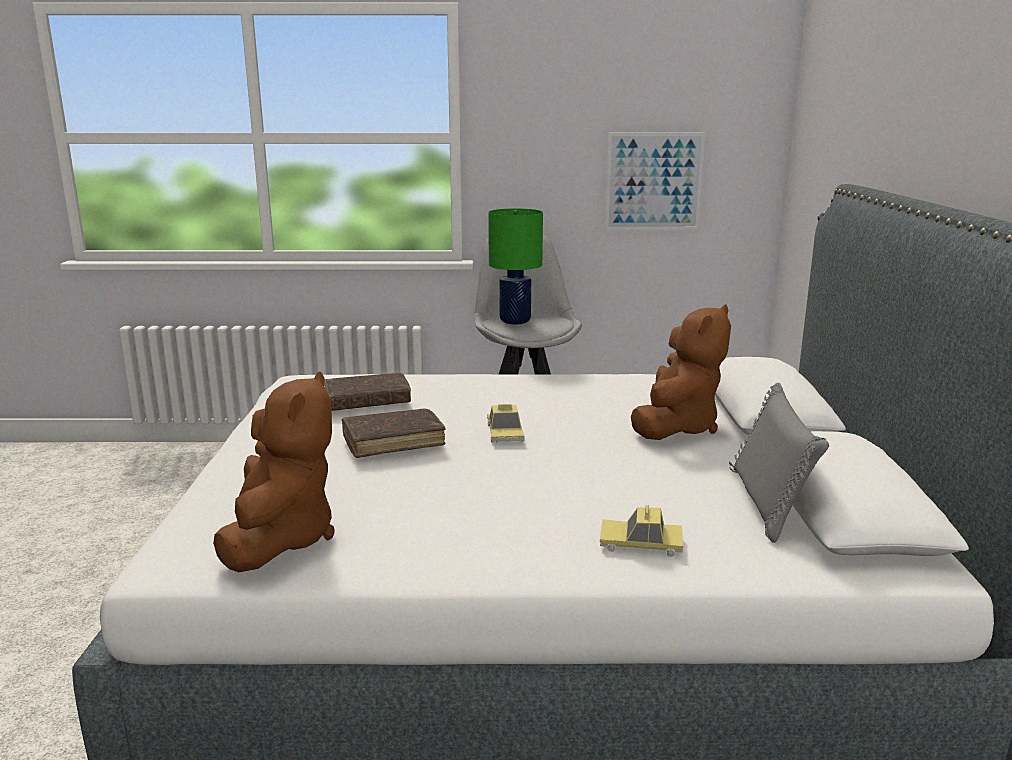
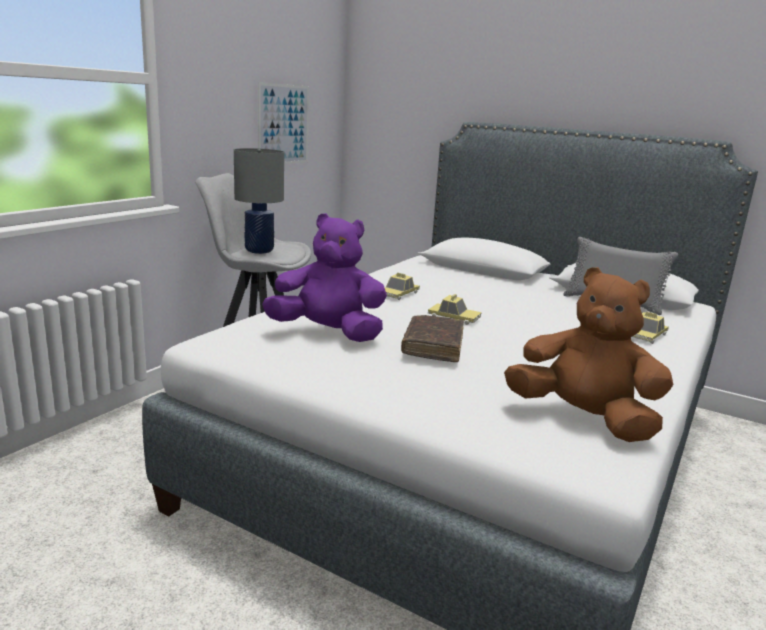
camera: 60 degrees left, 0 degrees up
(367, 401) = (328, 333): brown book -> purple plush toy
(514, 322) = (259, 252): green table lamp -> grey table lamp
(545, 397) = (398, 294): none -> toy car
(676, 427) = (490, 287): brown plush toy -> none

